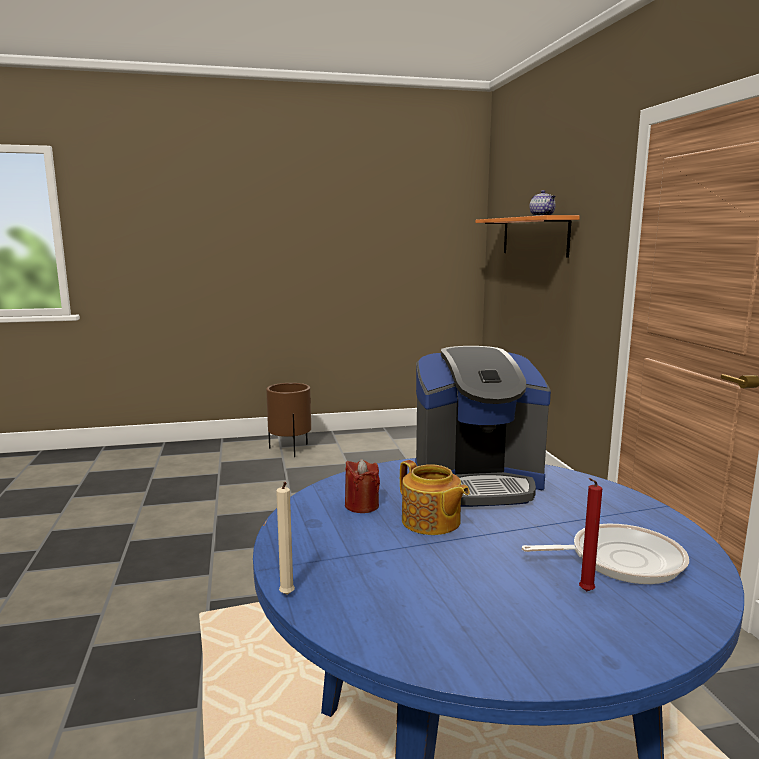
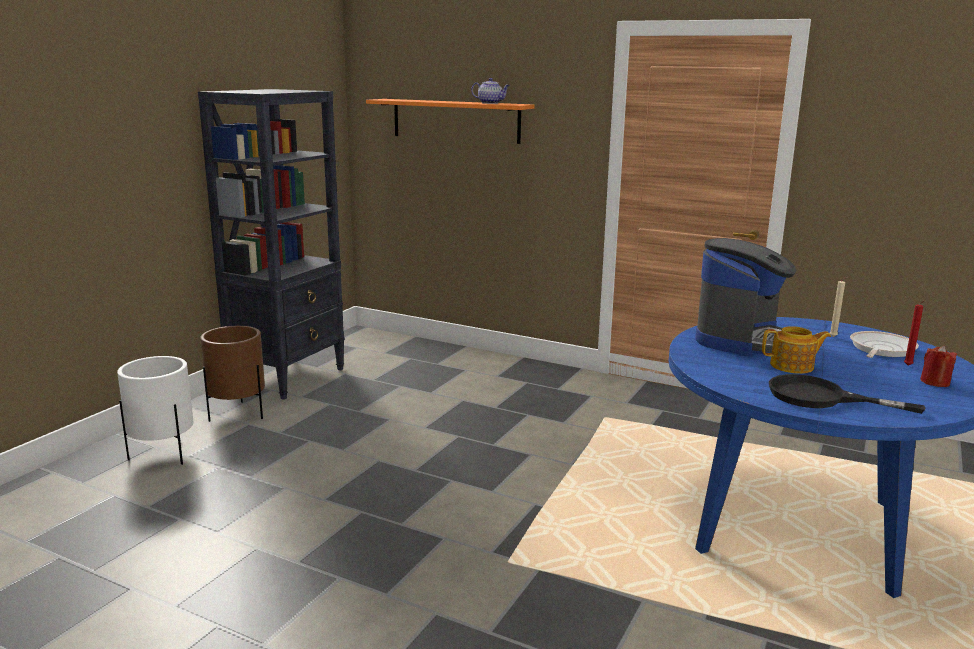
camera: 50 degrees left, 5 degrees up
(214, 456) = (163, 454): none -> white planter
(287, 596) = (861, 420): beige candle -> beige candle (834, 337)
(338, 557) = (820, 397): none -> black frying pan
(361, 506) = (746, 373): red candle -> red candle (935, 382)
(363, 439) = (288, 376): none -> black bookcase

